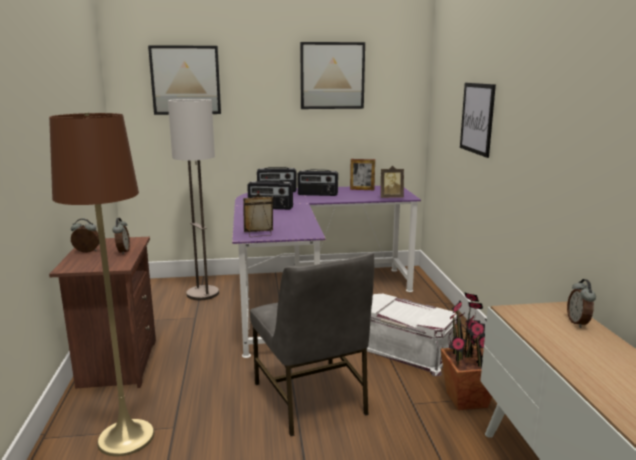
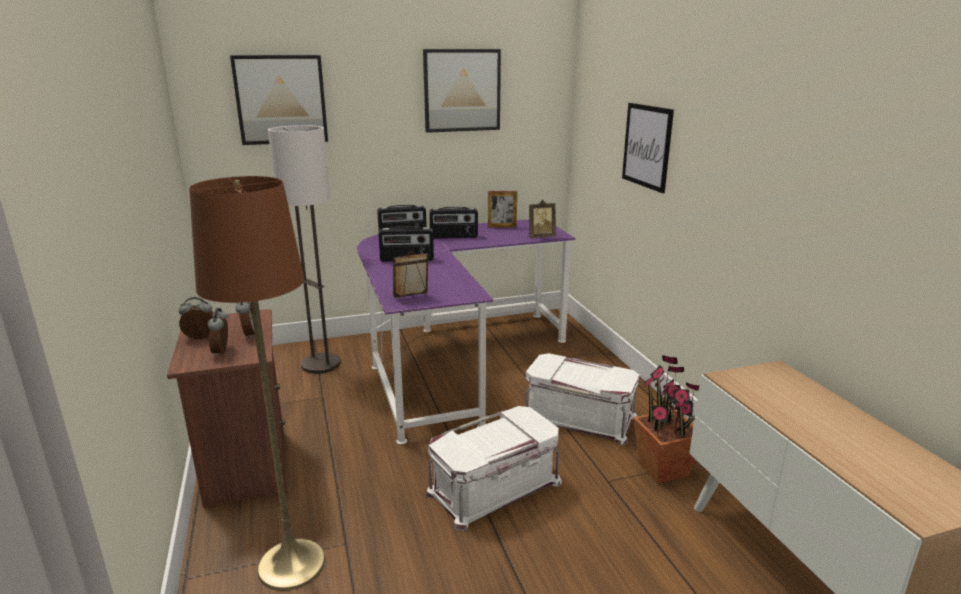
camera: 10 degrees left, 5 degrees up
(311, 399) = (495, 488): grey chair -> white storage box
(578, 323) = (801, 387): alarm clock -> alarm clock (222, 351)

